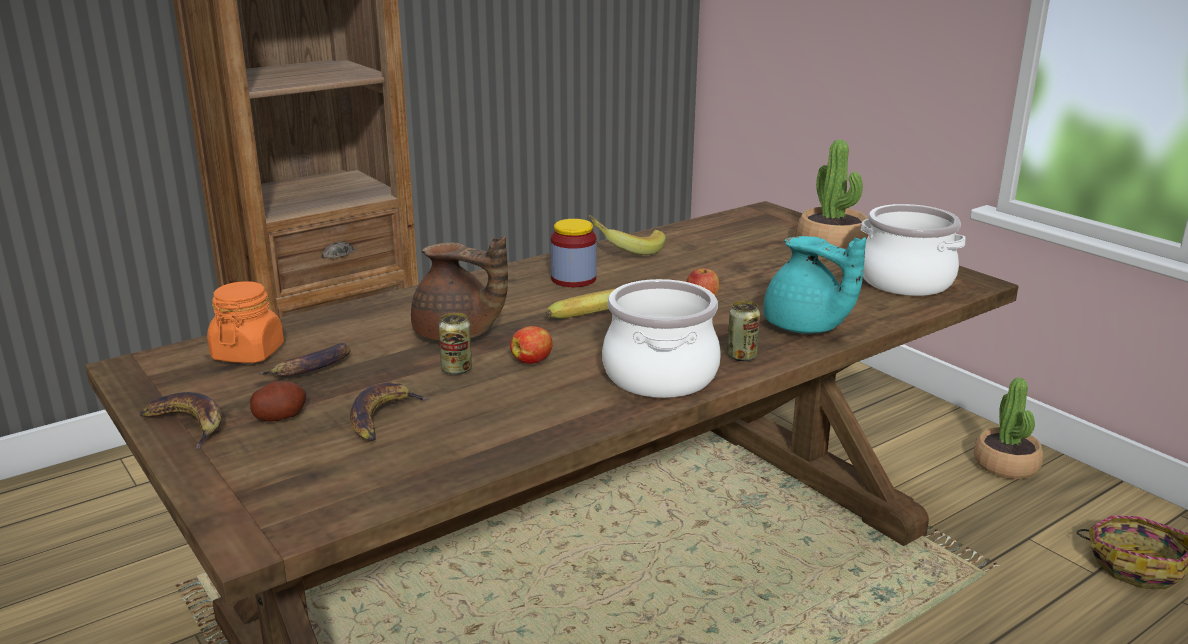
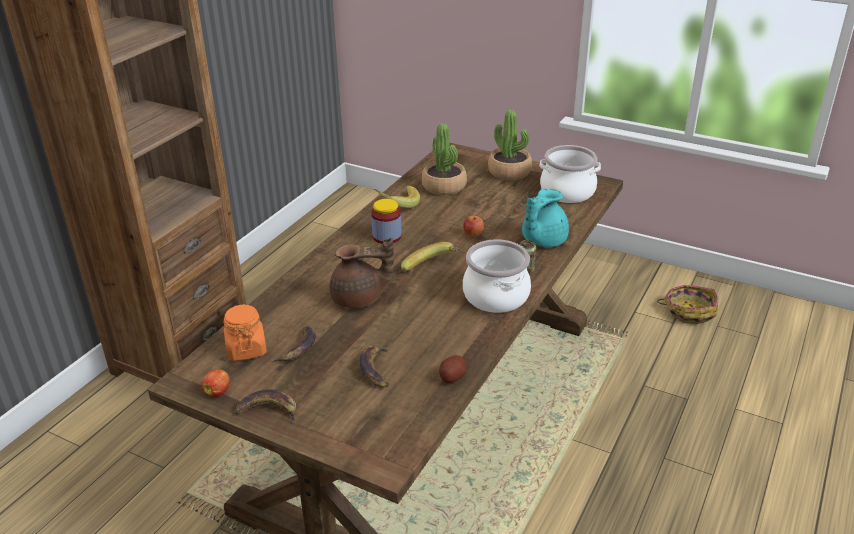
camera: 25 degrees left, 10 degrees up
(280, 417) = (317, 387): potato -> potato (452, 377)
(456, 369) = (383, 324): can -> none
(532, 361) = (420, 306): apple -> apple (218, 392)
(805, 327) = (542, 240): turquoise teapot -> turquoise teapot turned 105 degrees clockwise
(1006, 465) = (602, 269): potted plant -> potted plant (444, 186)

